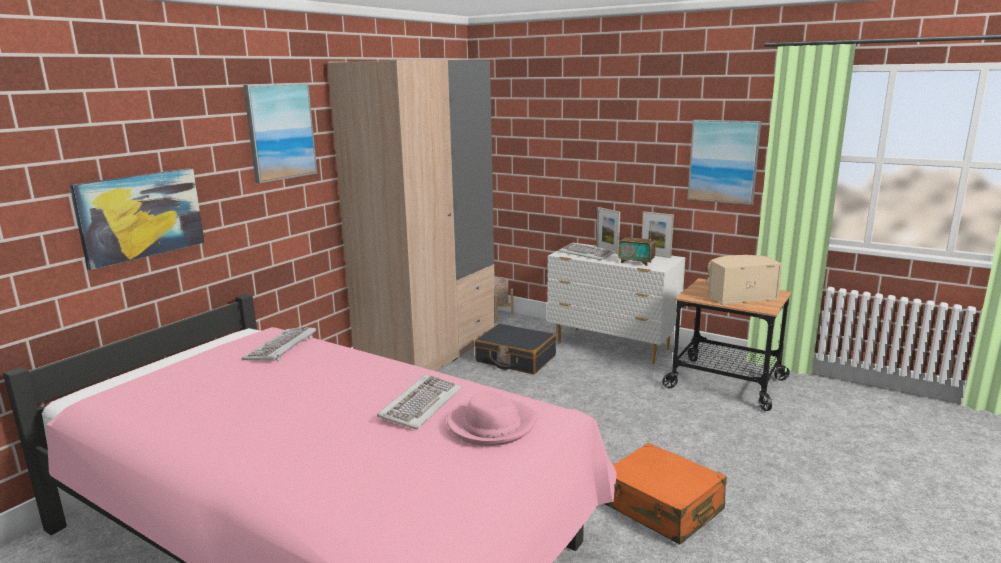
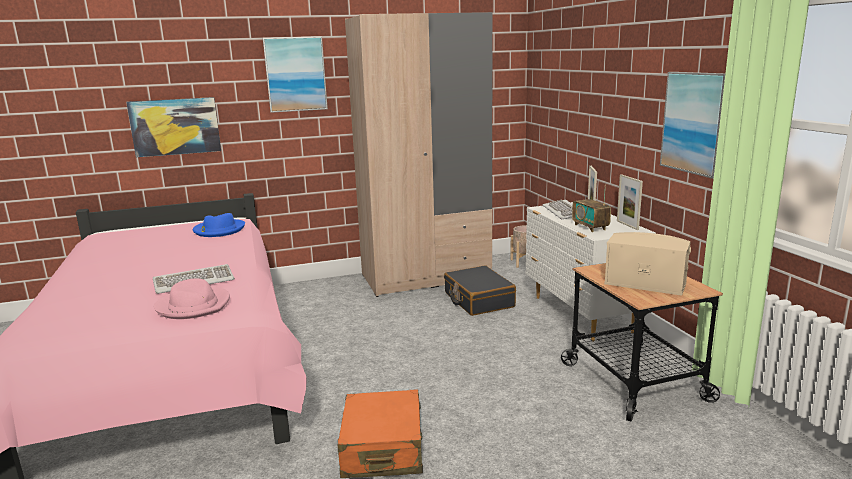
camera: 40 degrees right, 0 degrees up
(281, 347) = (219, 230): keyboard -> blue hat

